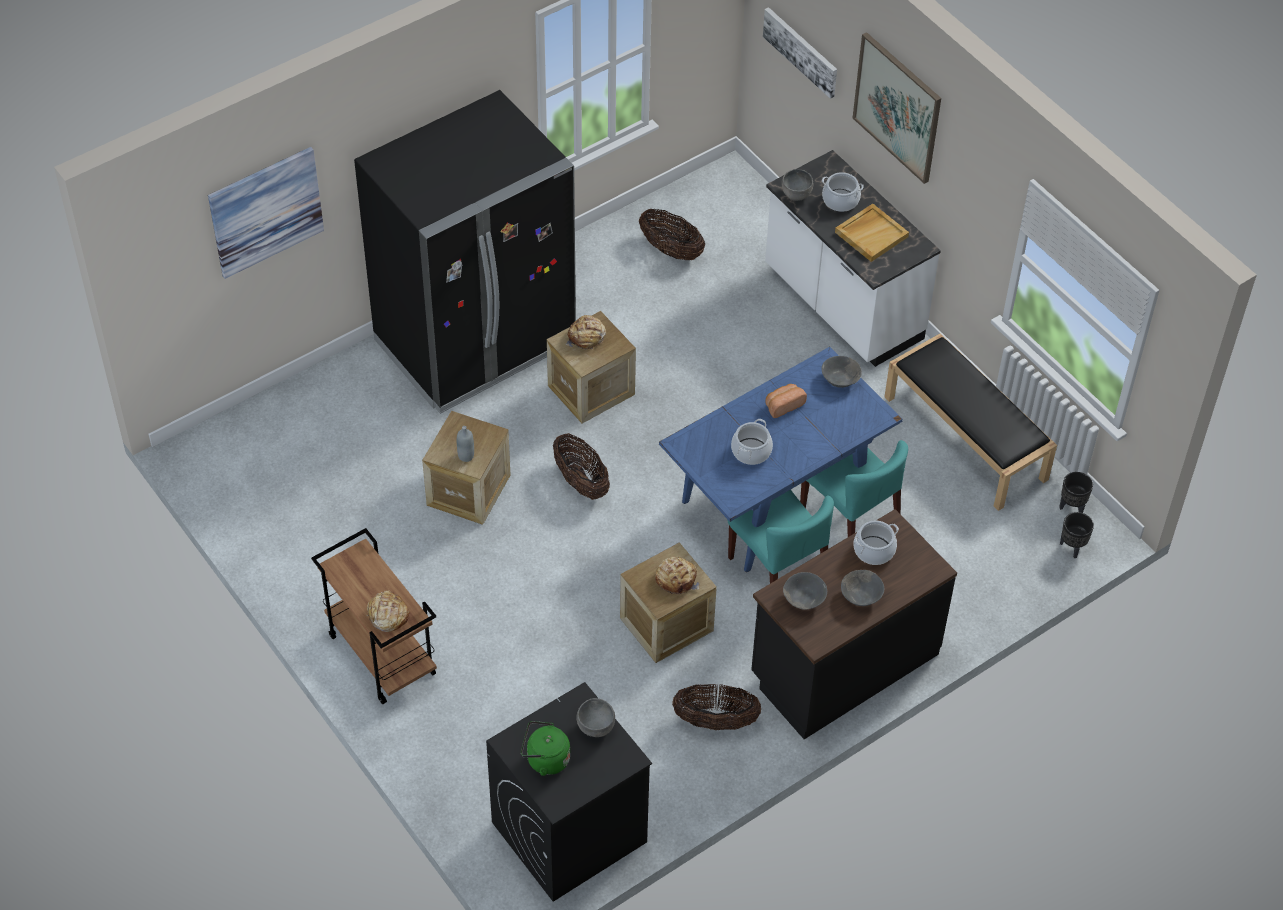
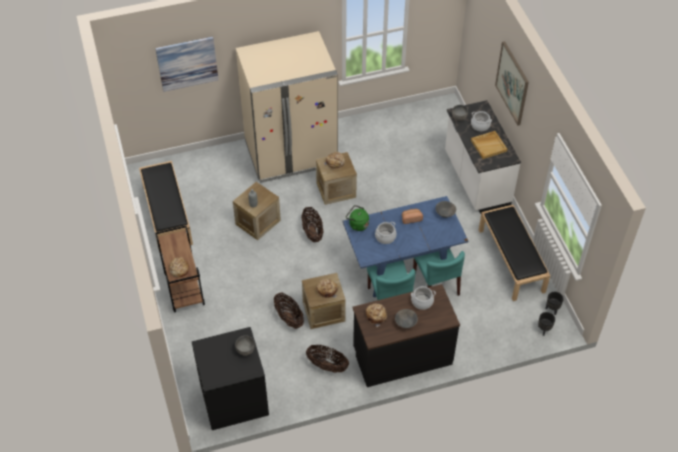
camera: 20 degrees right, 0 degrees up
(282, 521) = (167, 214): none -> black bench
(476, 343) = (291, 154): black fridge -> beige fridge
(545, 759) = (214, 359): green kettle -> green kettle (357, 224)
(671, 250) = (403, 133): basket -> basket (289, 318)
(801, 51) = (481, 46): picture -> none
(804, 598) = (376, 316): grey bowl -> bread

